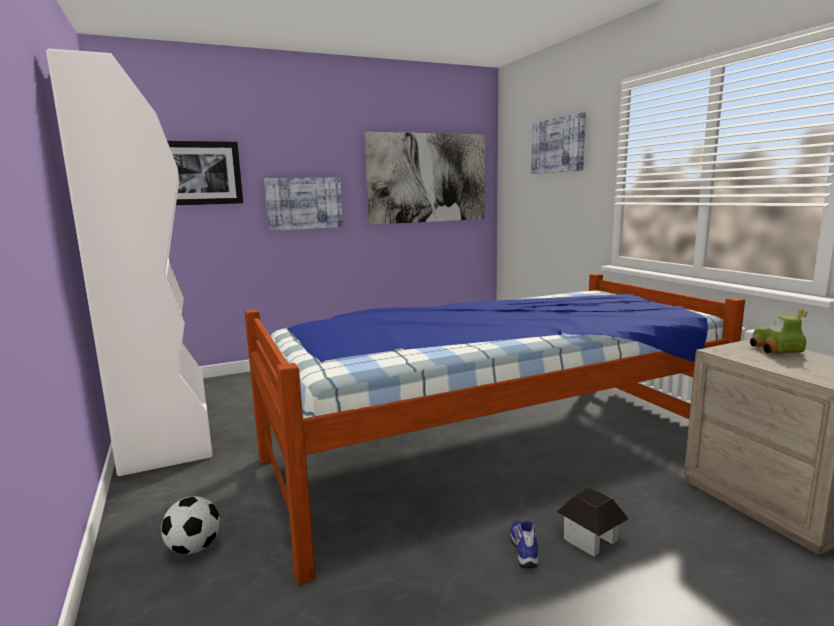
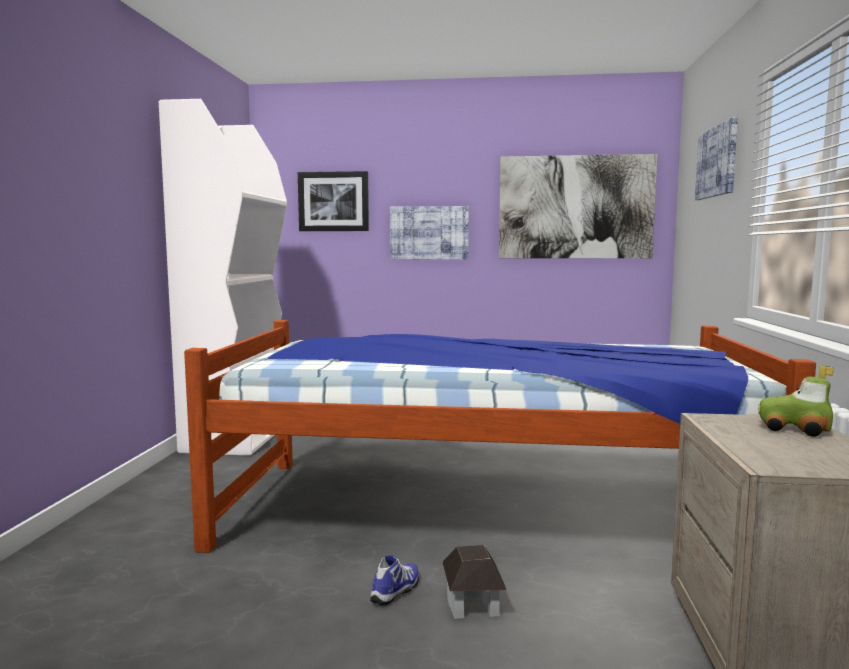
camera: 30 degrees right, 5 degrees down
(194, 548) = (164, 509): football -> none
(775, 350) = (794, 429): toy car -> toy car turned 90 degrees counterclockwise

